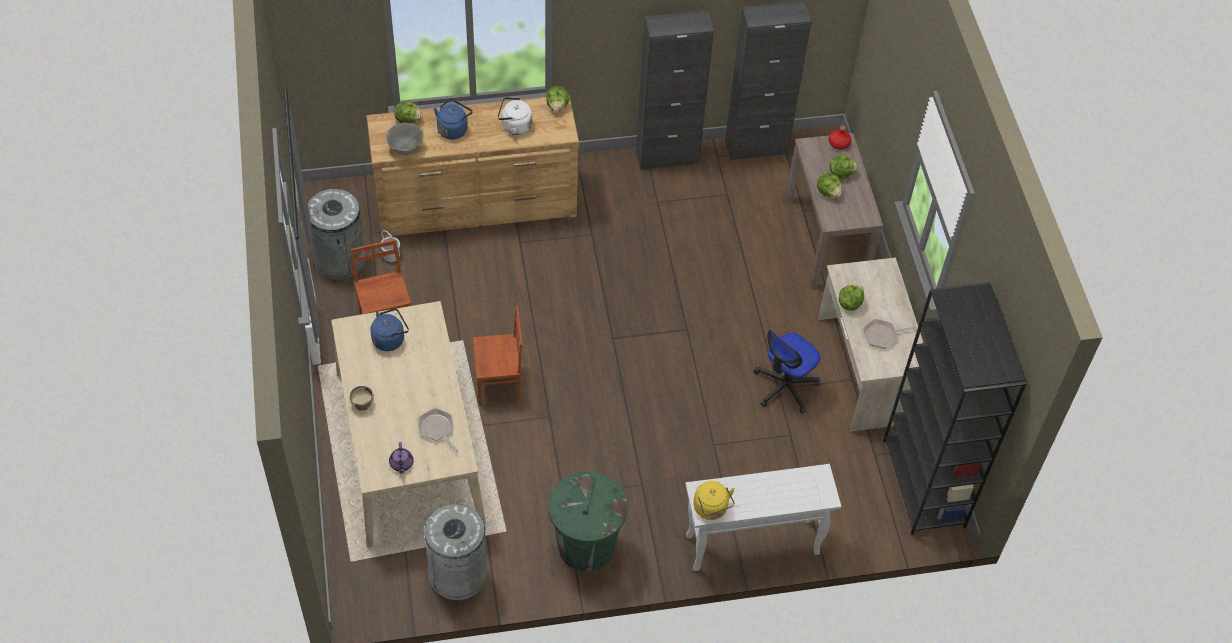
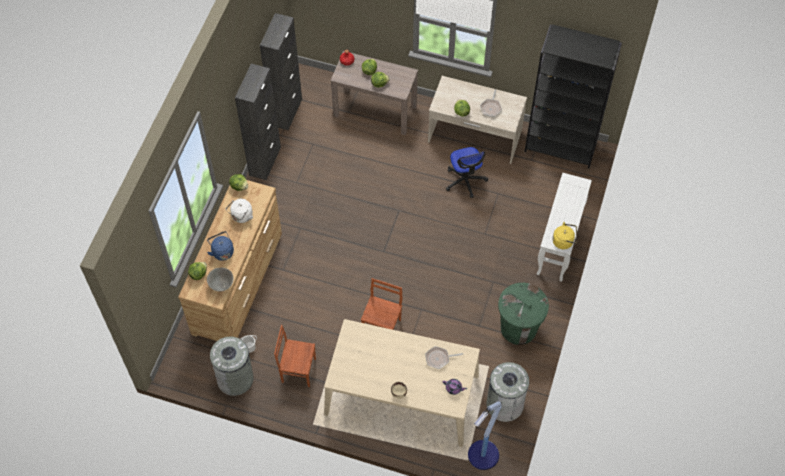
camera: 60 degrees left, 5 degrees up
(366, 577) = (482, 456): none -> floor lamp
(390, 339) = (358, 358): blue kettle -> none

